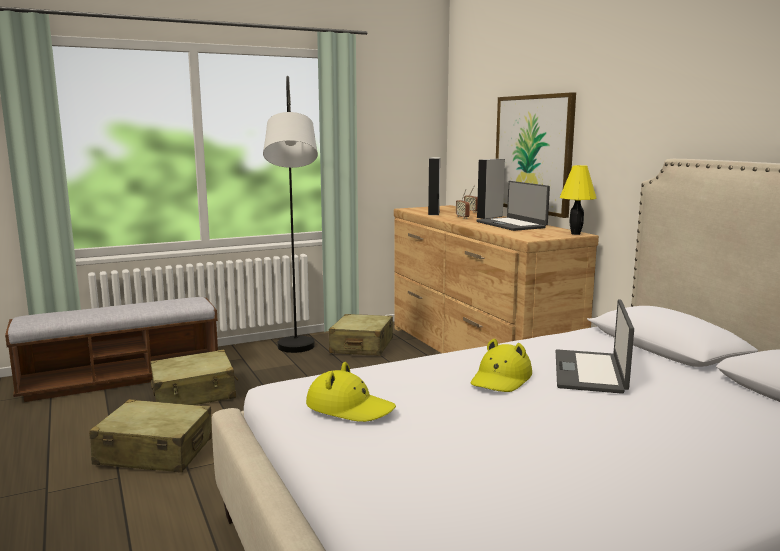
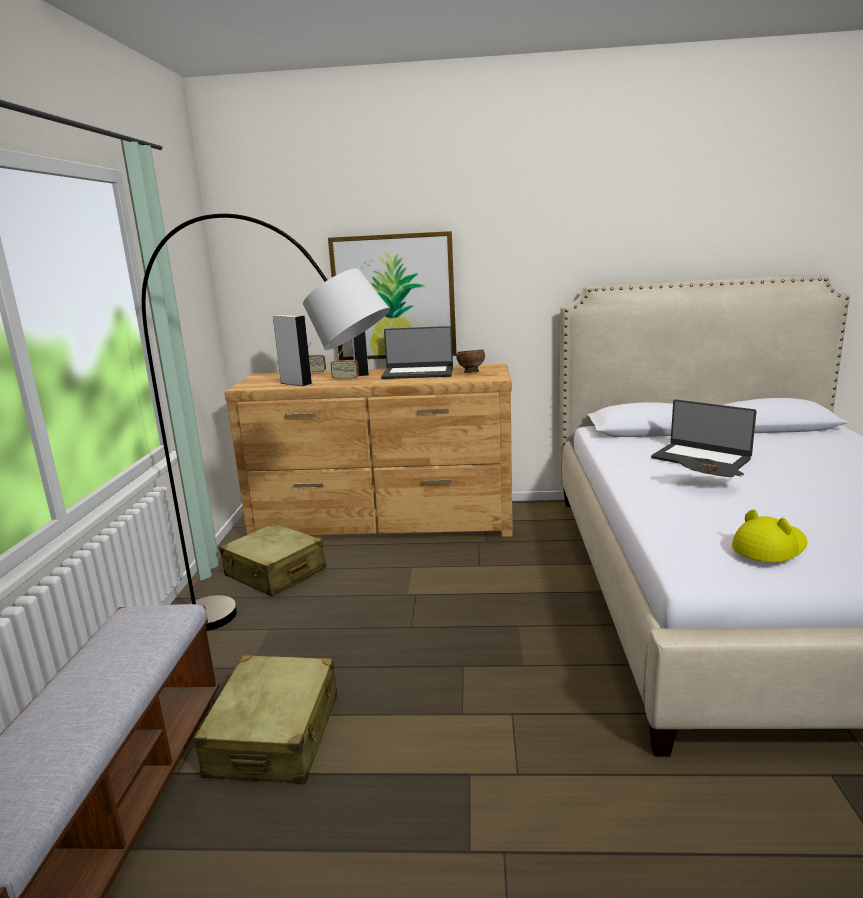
camera: 60 degrees left, 5 degrees up
(154, 452) = (446, 802): beige suitcase -> none
(501, 379) = (708, 485): yellow hat -> newspaper
(535, 232) = (470, 373): none -> brown bowl
(575, 234) = (493, 366): yellow table lamp -> none

